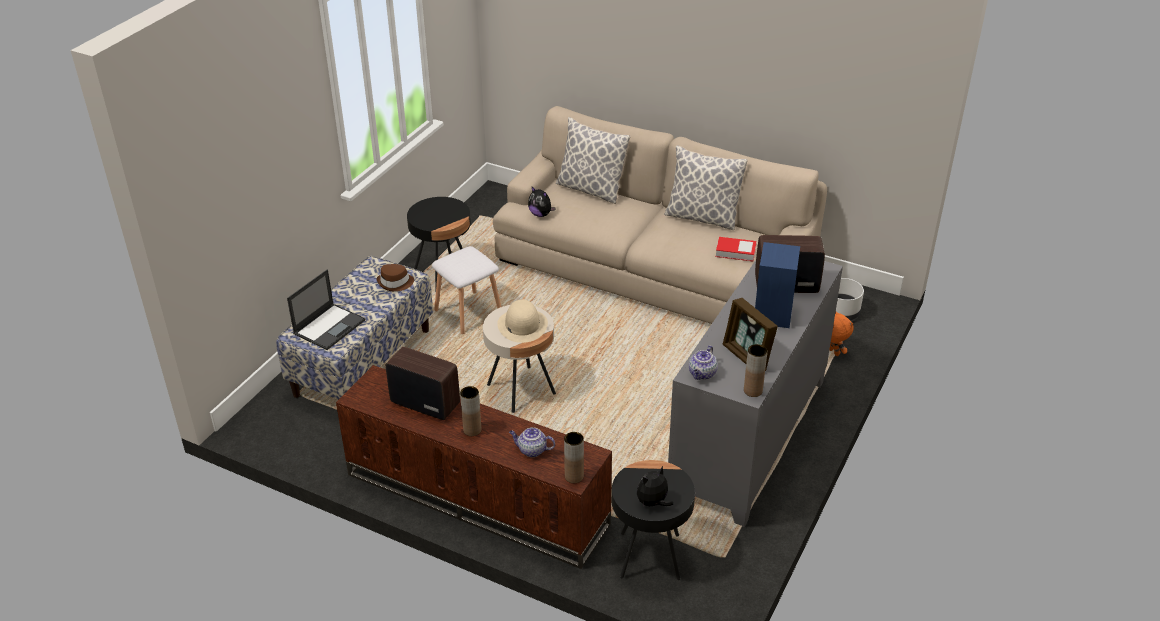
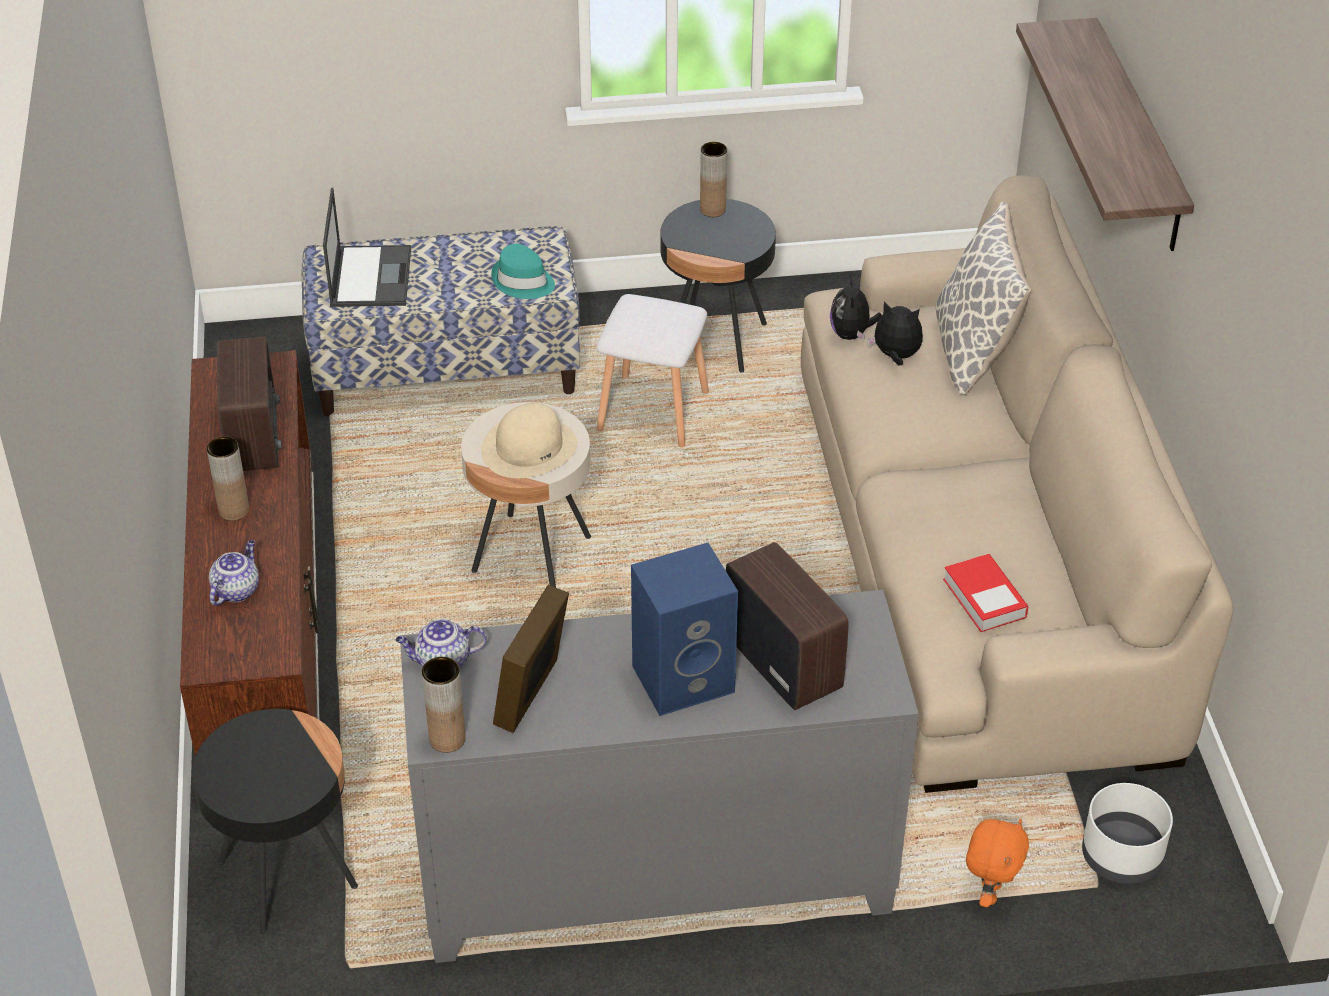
camera: 55 degrees right, 5 degrees up
(330, 326) = (370, 276): laptop -> laptop turned 90 degrees counterclockwise
(395, 283) = (522, 282): brown hat -> turquoise hat
(531, 450) = (236, 590): teapot -> teapot turned 45 degrees clockwise
(574, 476) = (213, 660): brown vase -> brown vase (712, 210)
(632, 48) = (1138, 137): none -> shelf
(653, 503) = (236, 777): plush toy -> plush toy (895, 356)
(702, 217) = (1043, 513): pillow -> none

